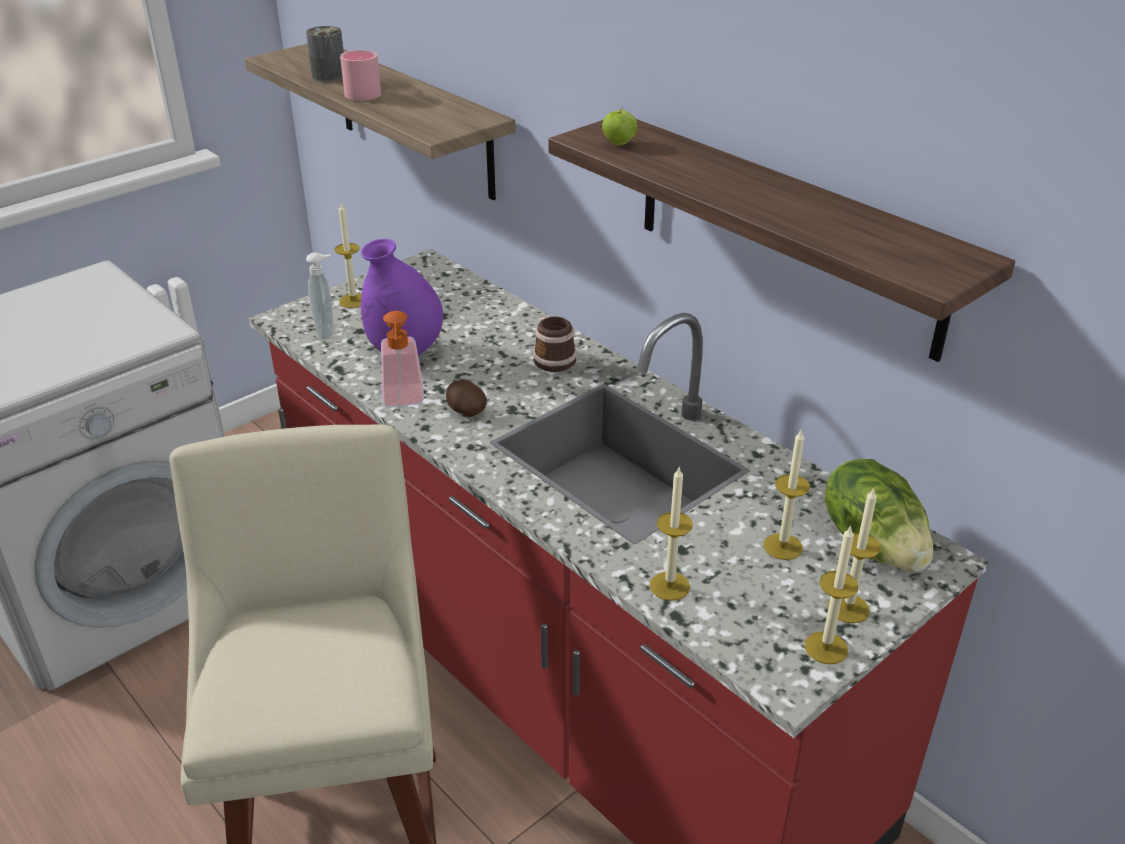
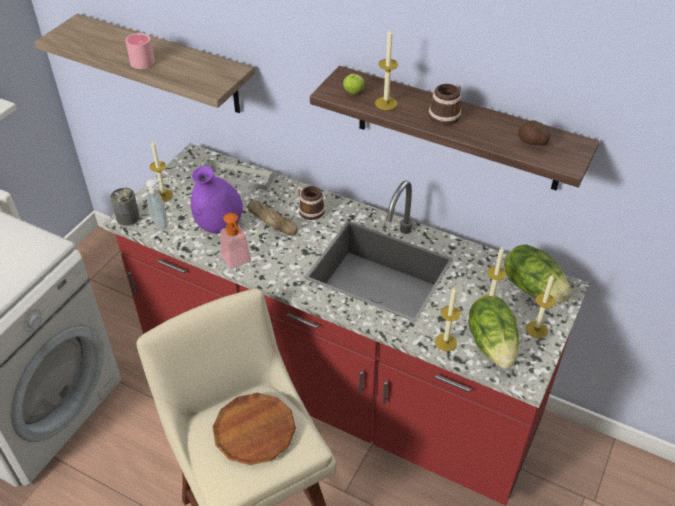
camera: 20 degrees left, 10 degrees up
(316, 657) = (254, 431): none -> brown plate
(329, 76) = (108, 49): can -> can (128, 218)
(465, 411) = (279, 260): potato -> potato (532, 143)
(473, 300) = (239, 177): none -> grey tray
(487, 362) = (272, 222): none -> bread
(753, 610) = (492, 344): none -> lettuce
(754, 188) = (447, 114): none -> mug
(826, 648) = (536, 355): candle -> candle (386, 103)

